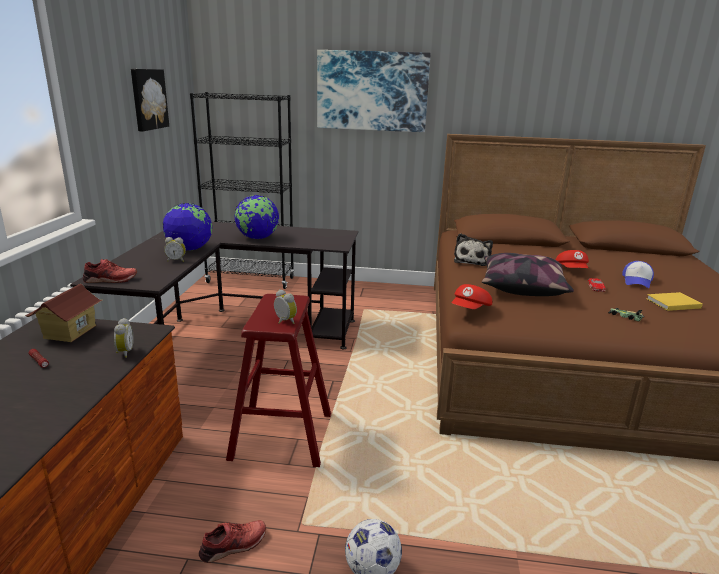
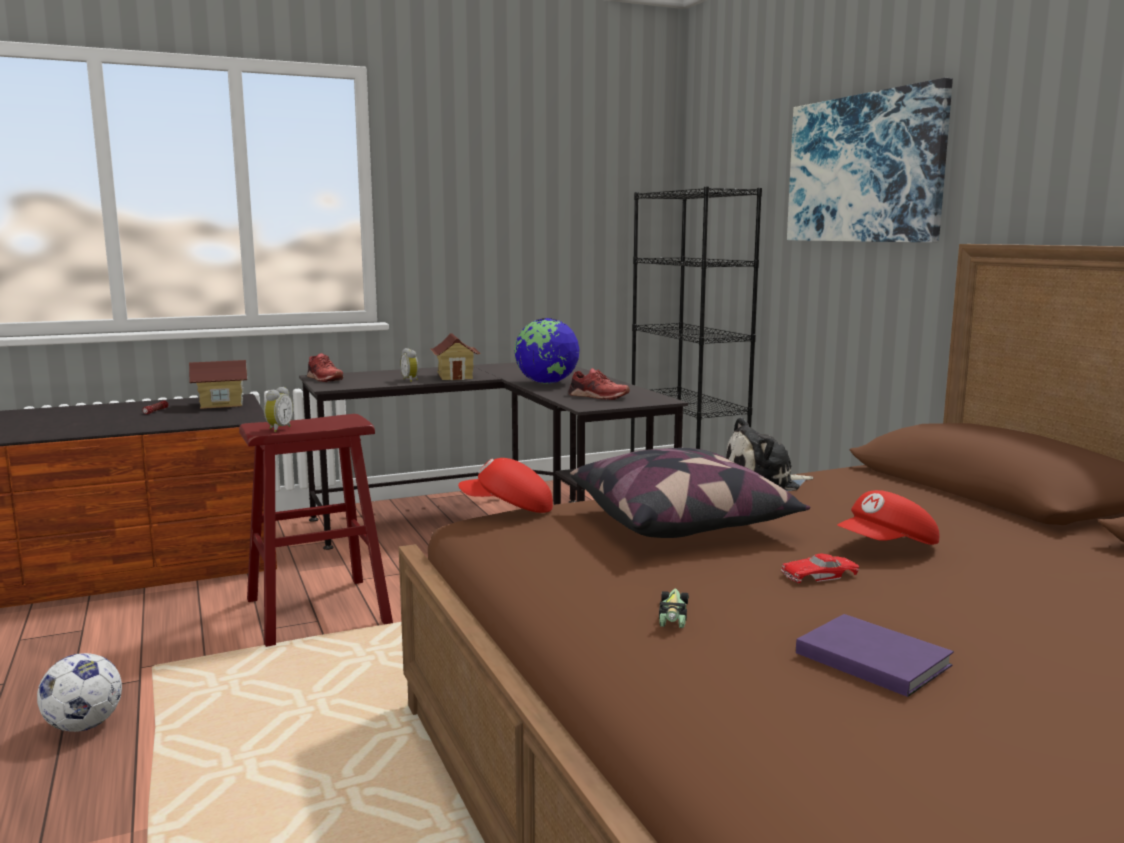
camera: 60 degrees right, 10 degrees down
(124, 352) = (190, 422): alarm clock -> none
(148, 99) = (549, 197): picture -> none
(189, 249) = (455, 377): globe -> toy house
(233, 545) = (106, 643): red shoe -> red shoe (597, 396)
(637, 281) = (972, 612): cap -> none
(671, 303) = (870, 657): yellow book -> purple book

